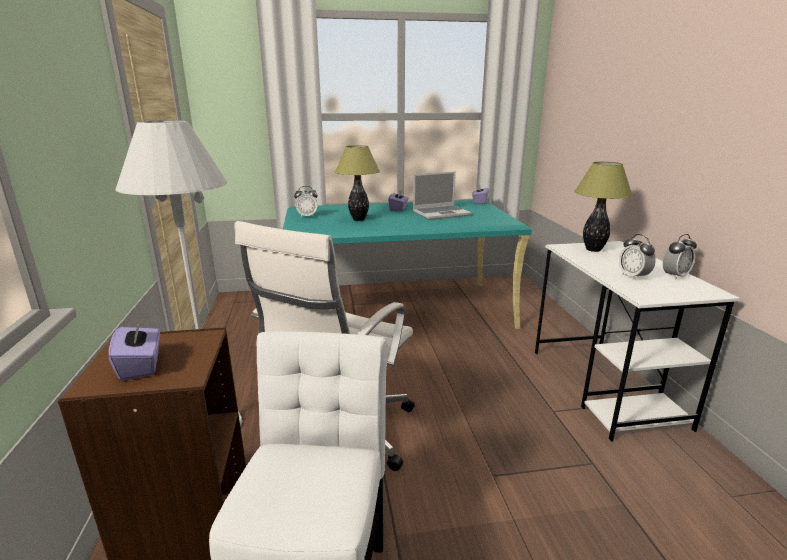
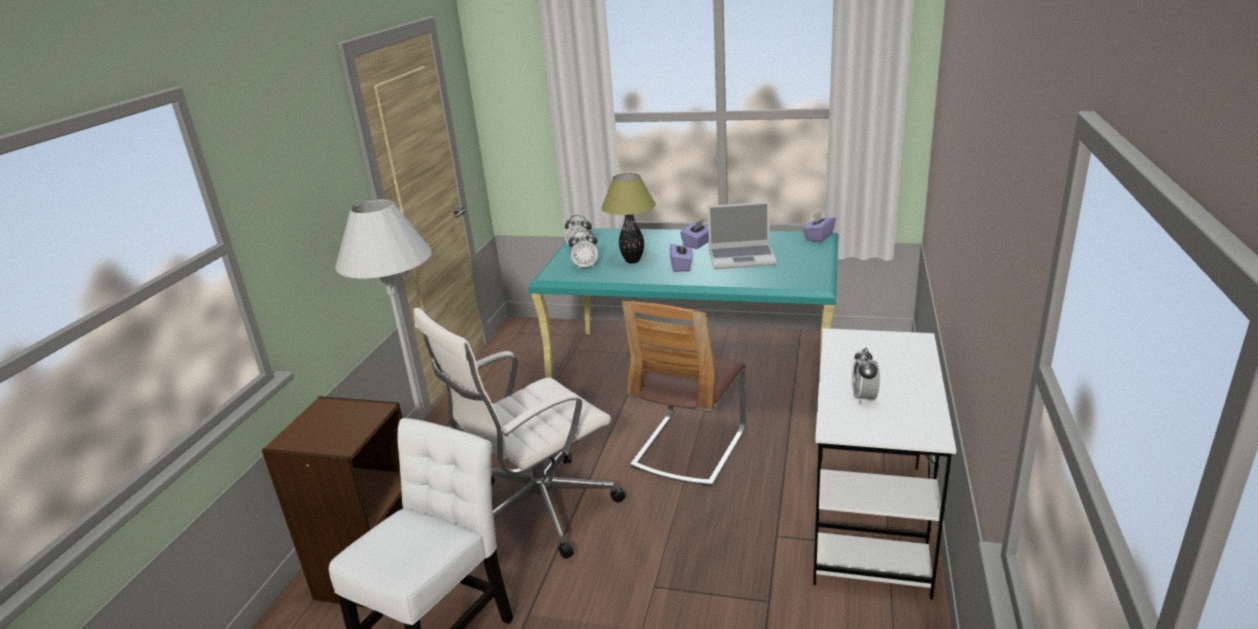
camera: 25 degrees right, 5 degrees up
(141, 366) = (322, 430): purple tissue box -> purple tissue box (681, 266)
(436, 361) = (689, 448): none -> chair
(593, 249) = (873, 345): table lamp -> none
(675, 276) = (920, 404): alarm clock -> alarm clock (585, 266)

